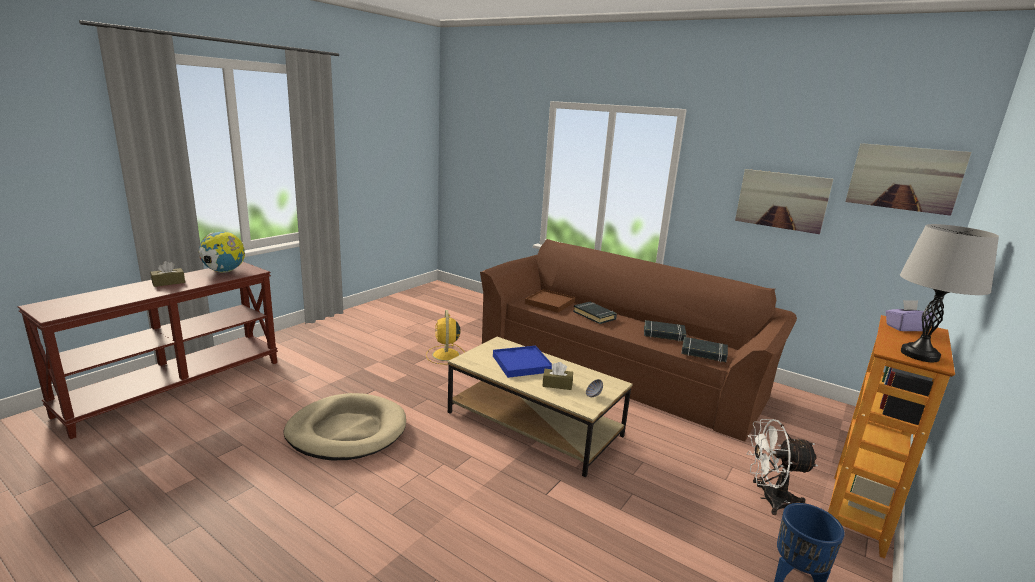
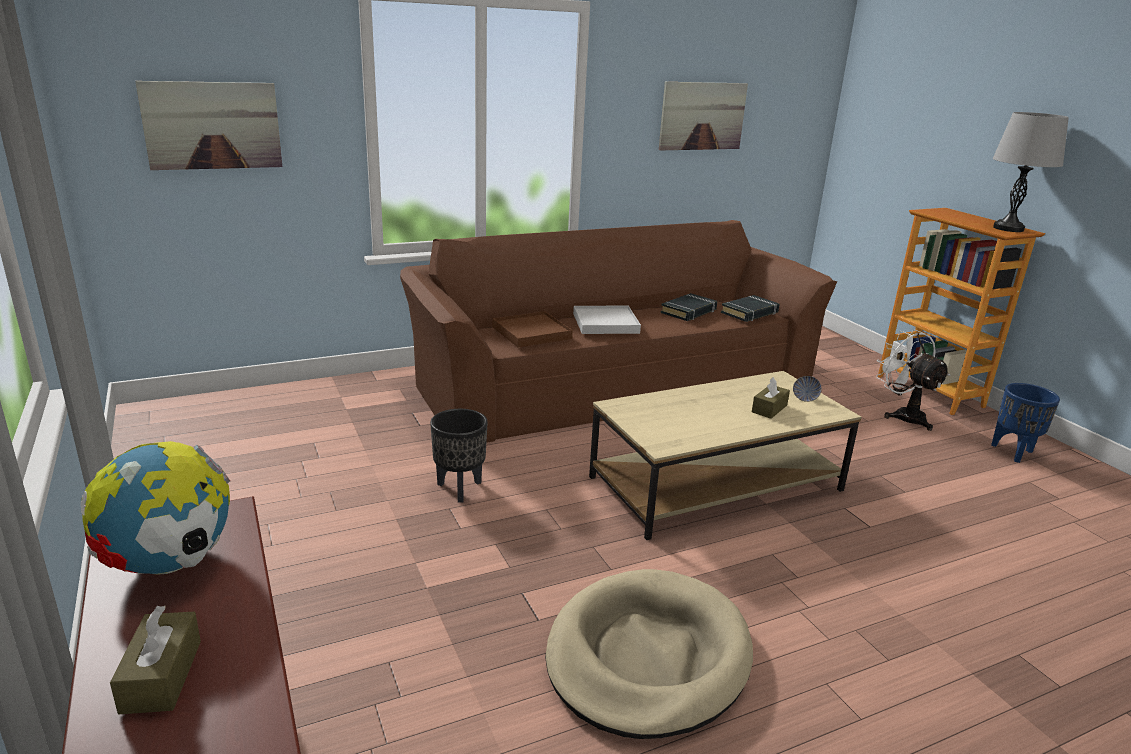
camera: 60 degrees left, 5 degrees up
(446, 355) = (460, 489): yellow fan -> black planter
(522, 364) = (698, 411): blue tray -> none
(594, 315) = (605, 323): black book -> white tray
(769, 499) = (903, 415): white fan -> white fan turned 120 degrees clockwise
(904, 178) = (798, 75): picture -> picture (212, 125)
(905, 327) = (943, 214): purple tissue box -> none

